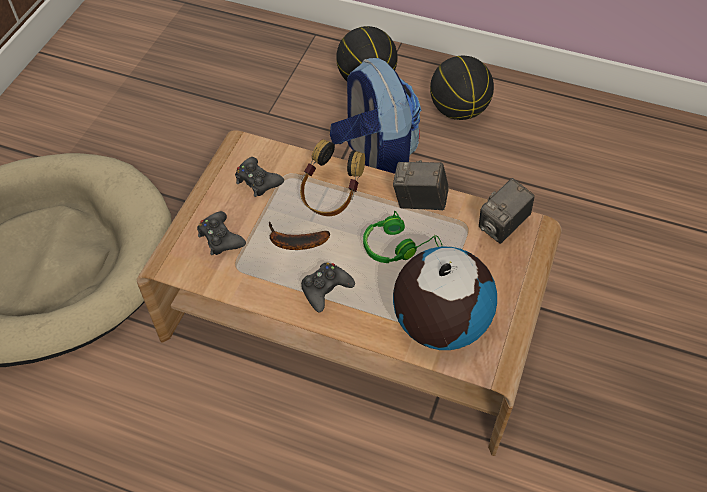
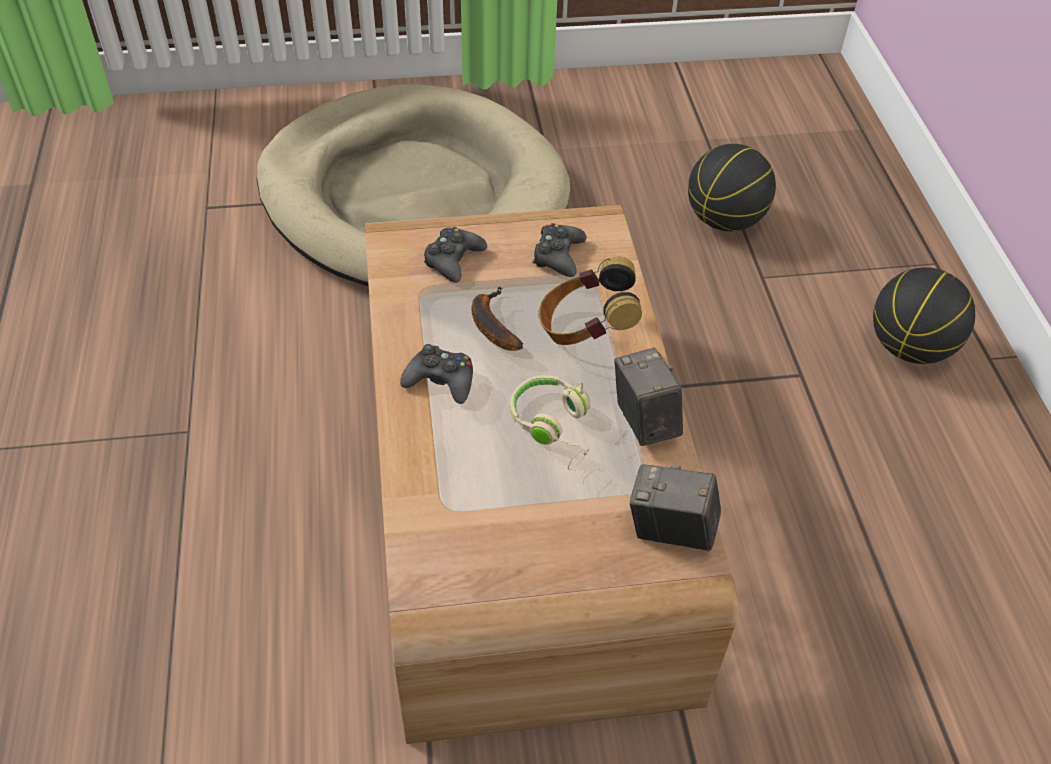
camera: 60 degrees right, 5 degrees down
(375, 161) = (780, 415): backpack -> none
(399, 246) = (554, 426): green headphones -> beige headphones
(439, 324) = (458, 515): globe -> none
(458, 110) = (957, 473): basketball -> basketball (725, 220)

